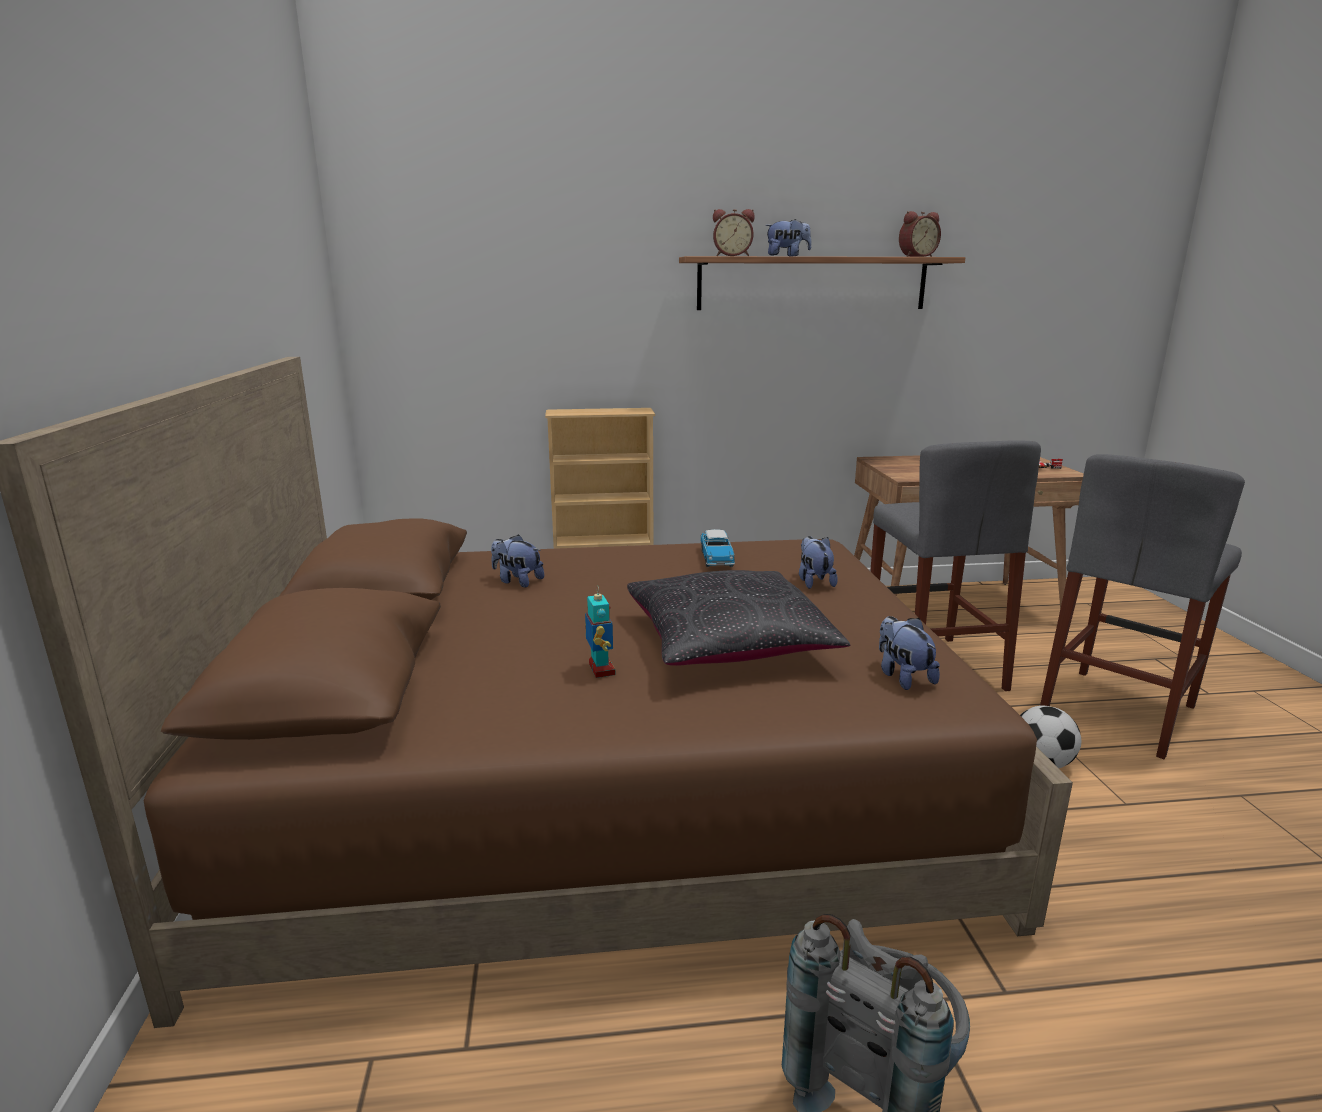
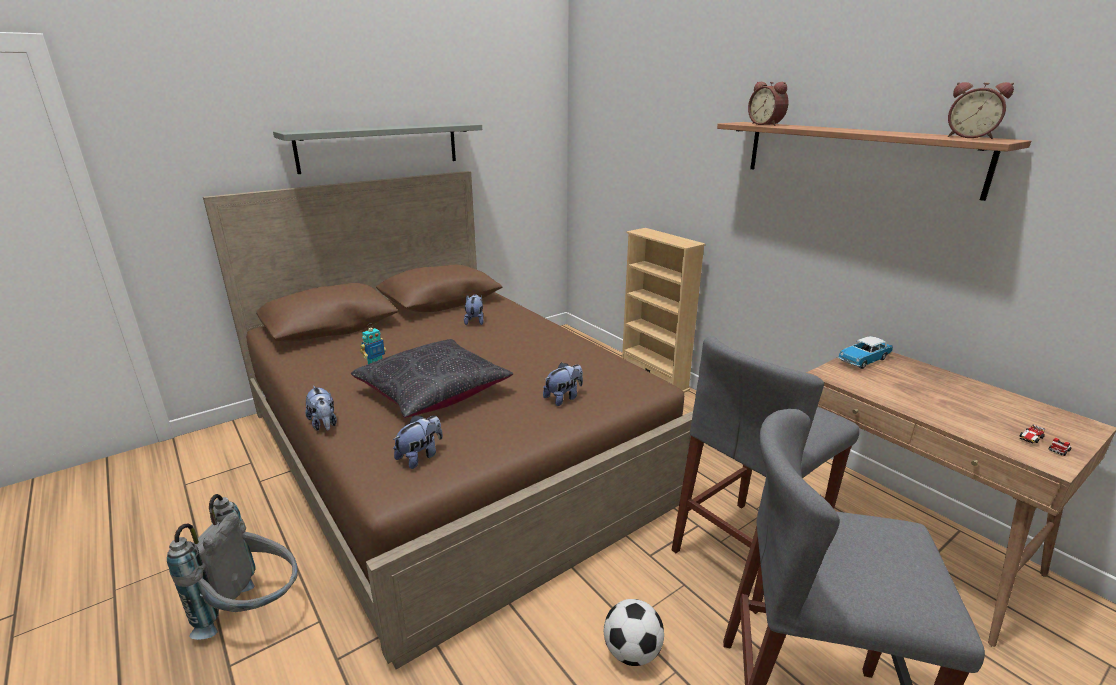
camera: 60 degrees right, 5 degrees up
(199, 308) = (379, 147): none -> grey shelf
(716, 559) = (571, 358): toy car -> toy car (863, 360)
(787, 256) = (813, 128): plush toy -> plush toy (324, 424)

